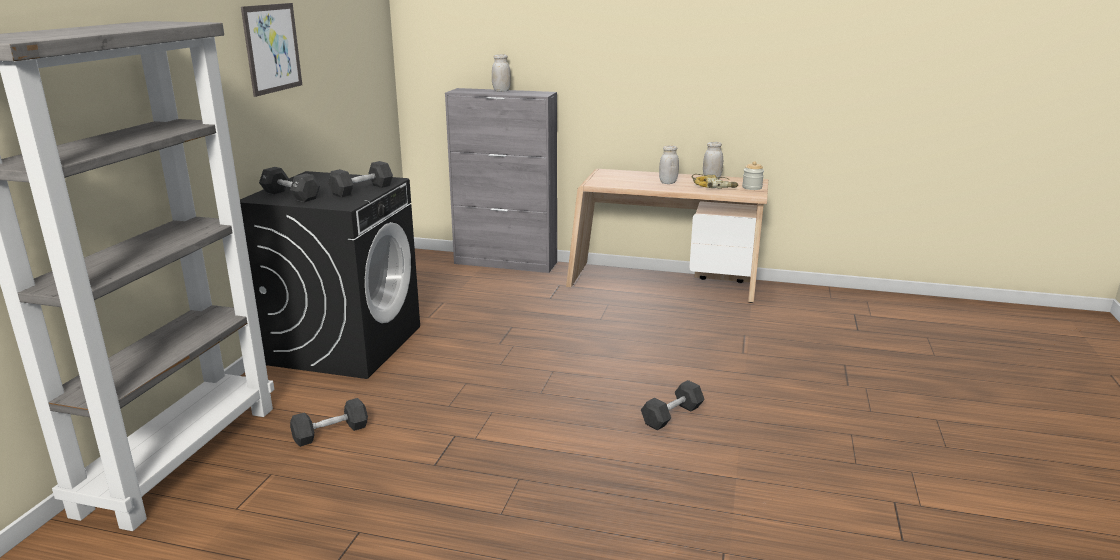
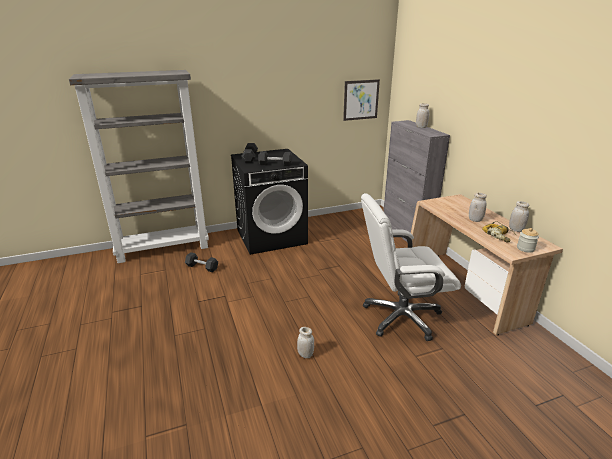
camera: 55 degrees right, 5 degrees up
(272, 48) = (274, 85): picture -> picture (361, 100)
(669, 333) = (401, 317): none -> white office chair
(672, 415) = (305, 354): black dumbbell -> white jar

